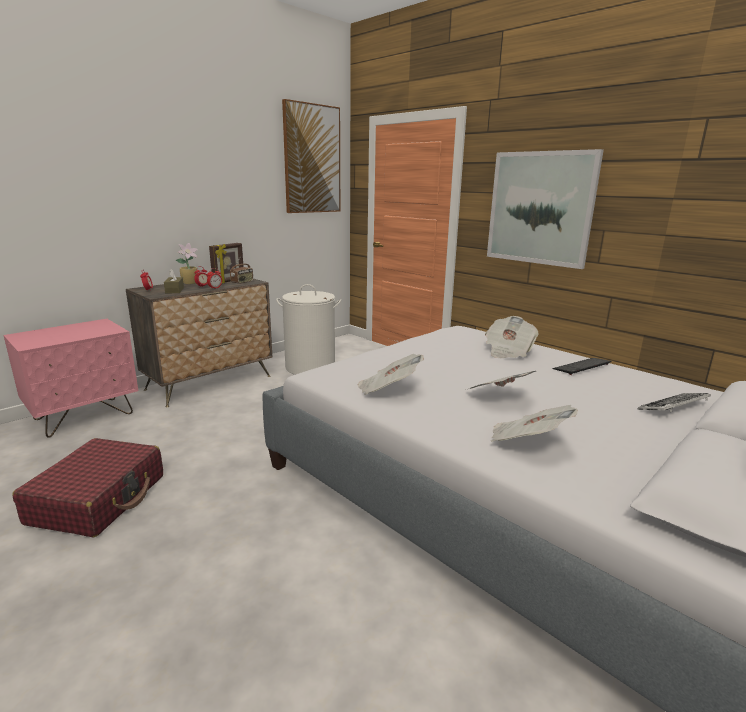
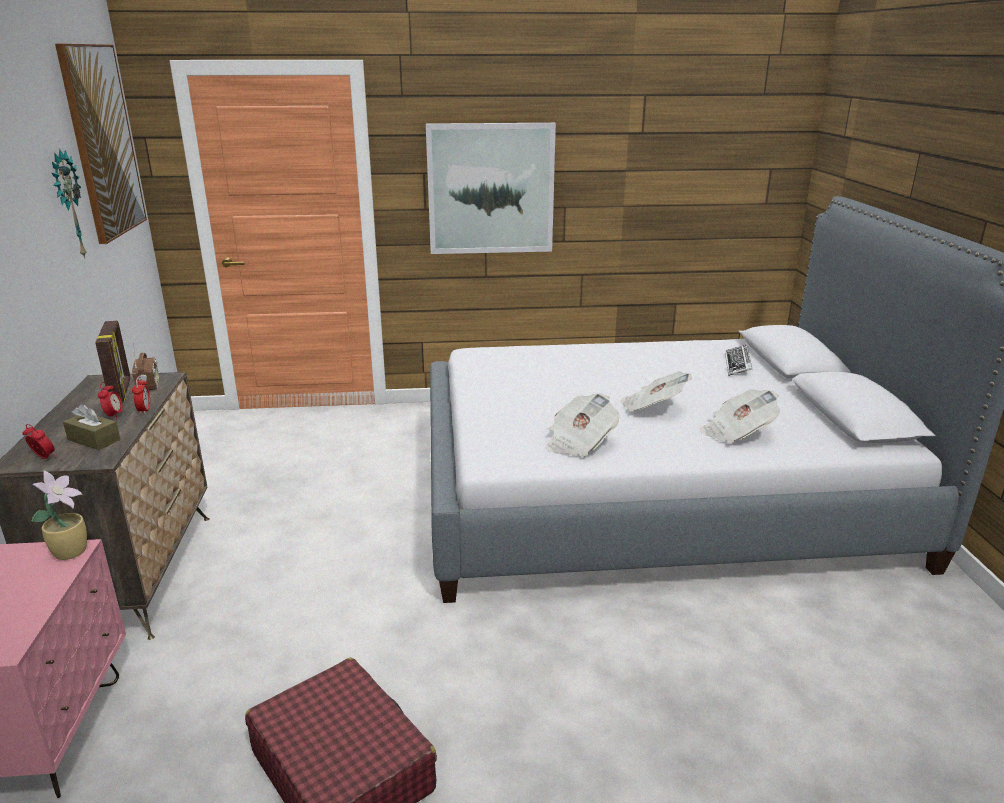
camera: 50 degrees left, 5 degrees up
(190, 283) = (68, 418): potted plant -> potted plant (72, 551)
(261, 184) = (67, 205): none -> wall clock
(310, 367) = (236, 480): white laundry basket -> none
(508, 351) = (568, 361): newspaper -> none
(582, 367) = (637, 354): keyboard -> none

